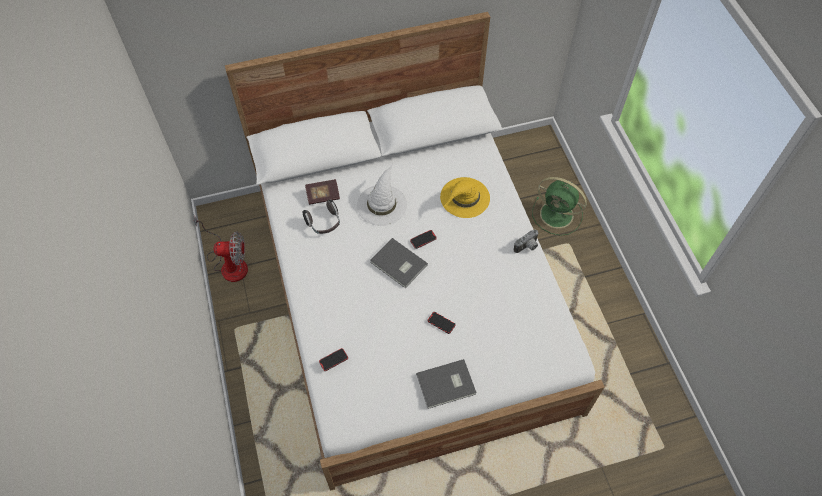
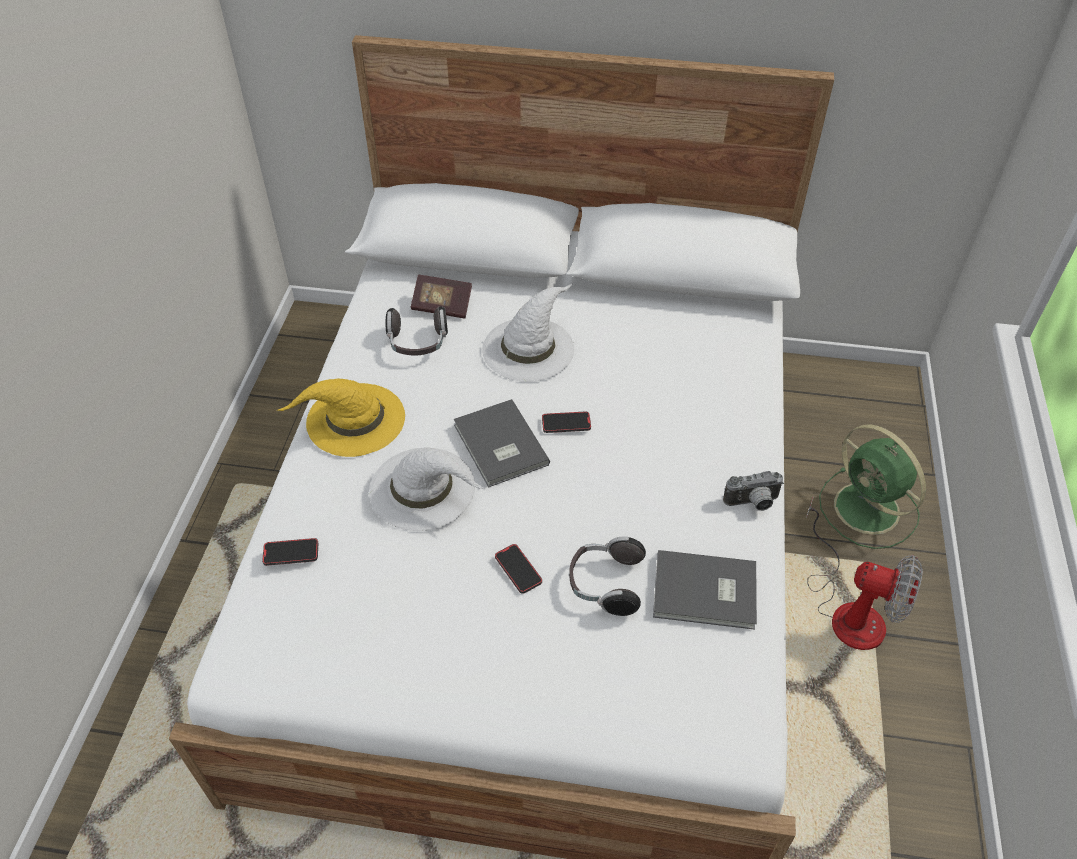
camera: 25 degrees right, 10 degrees down
(229, 263) = (289, 391): fan -> fan (848, 609)
(377, 302) = (424, 488): none -> white hat
(447, 385) = (463, 683): grey book -> grey book (706, 594)
(464, 198) = (678, 386): yellow hat -> yellow hat (354, 420)
(482, 314) = (605, 584): none -> headphones

